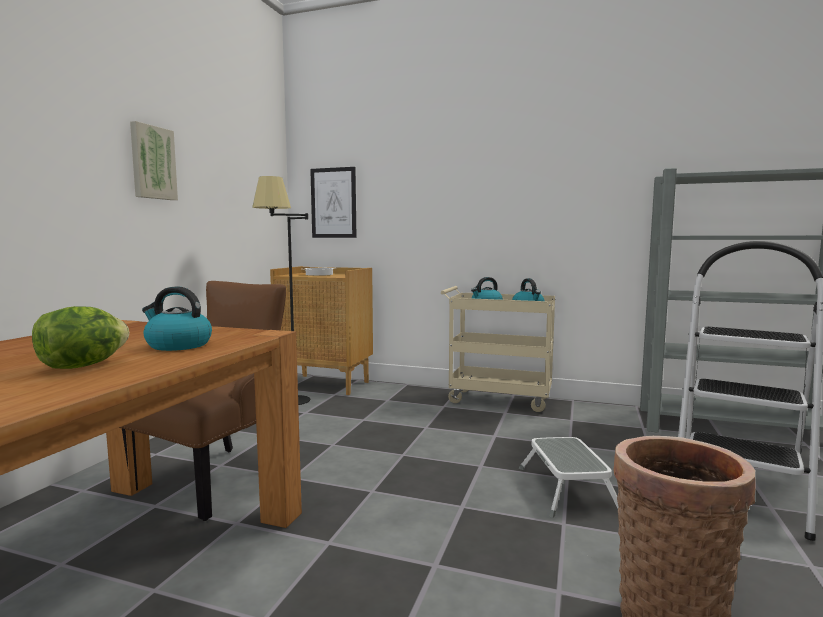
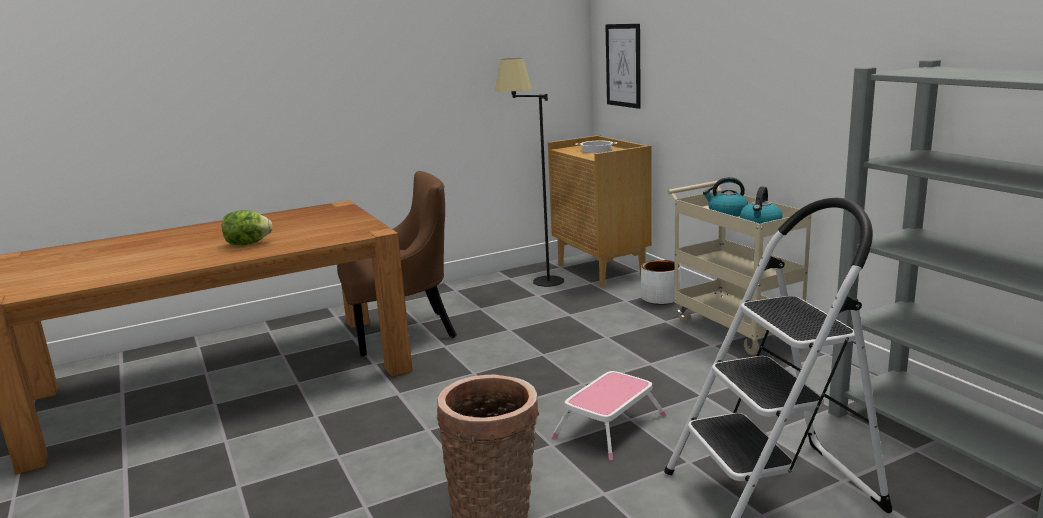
camera: 45 degrees right, 10 degrees up
(152, 163) = (408, 58): picture -> none
(177, 345) = (313, 235): kettle -> none
(410, 393) = (661, 298): none -> white planter
(566, 489) = (609, 426): grey step ladder -> pink step ladder

